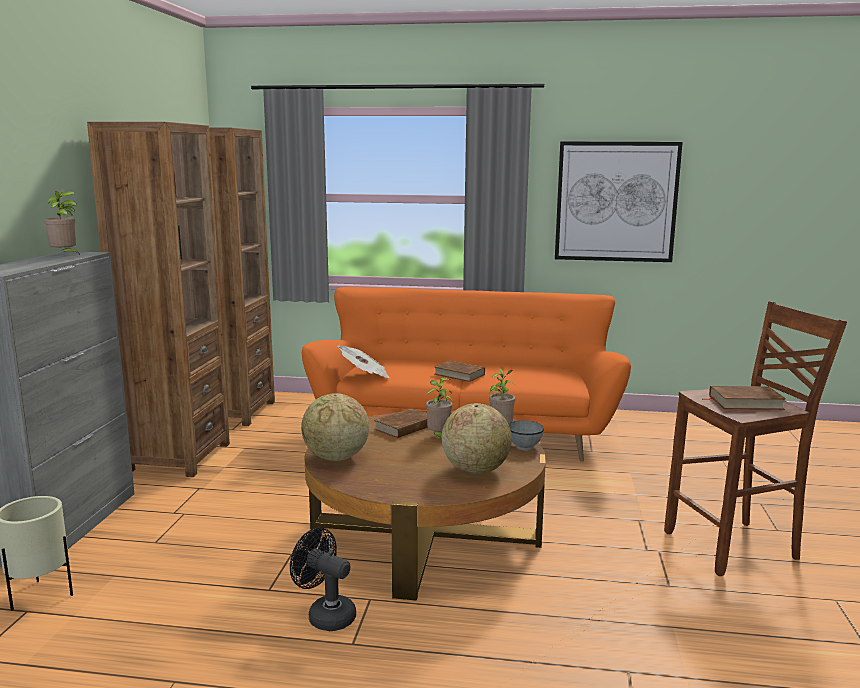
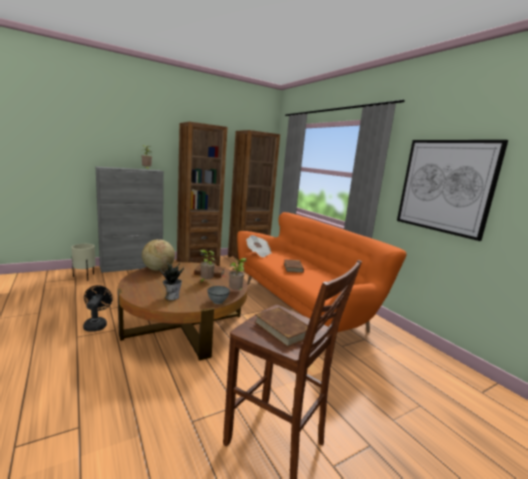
camera: 50 degrees right, 0 degrees up
(475, 470) = (172, 297): globe -> potted plant

